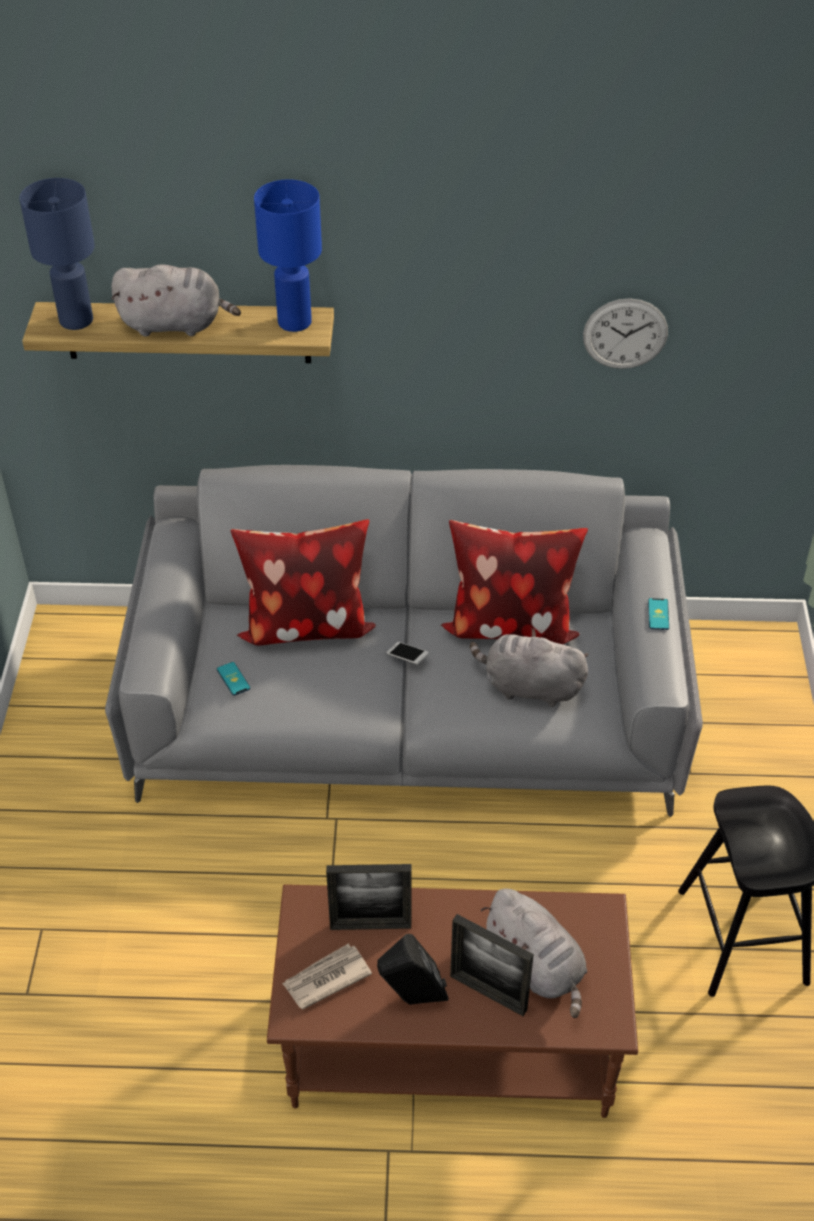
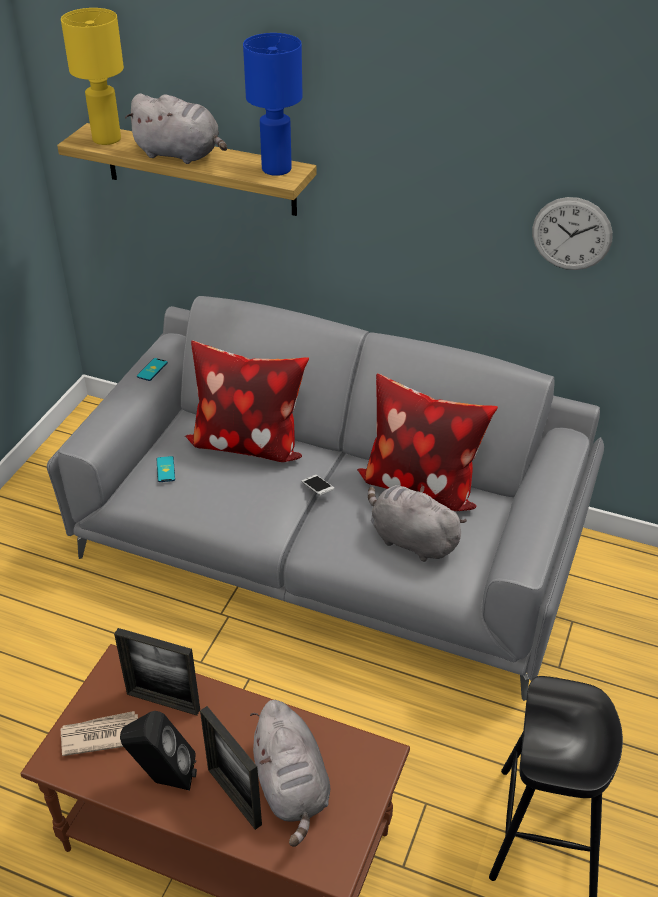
camera: 20 degrees right, 5 degrees down
(75, 320) = (106, 139): blue table lamp -> yellow table lamp
(658, 614) = (547, 503): phone -> phone (152, 370)

